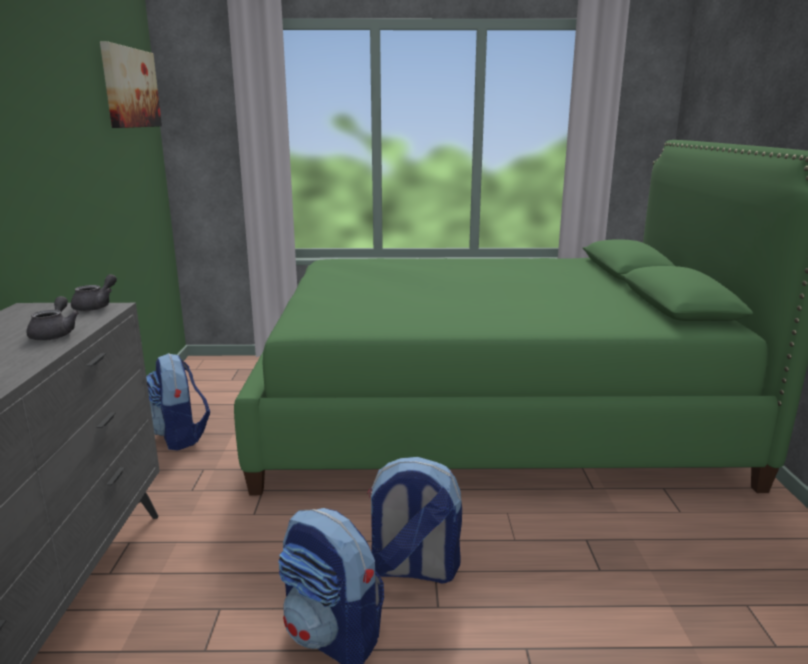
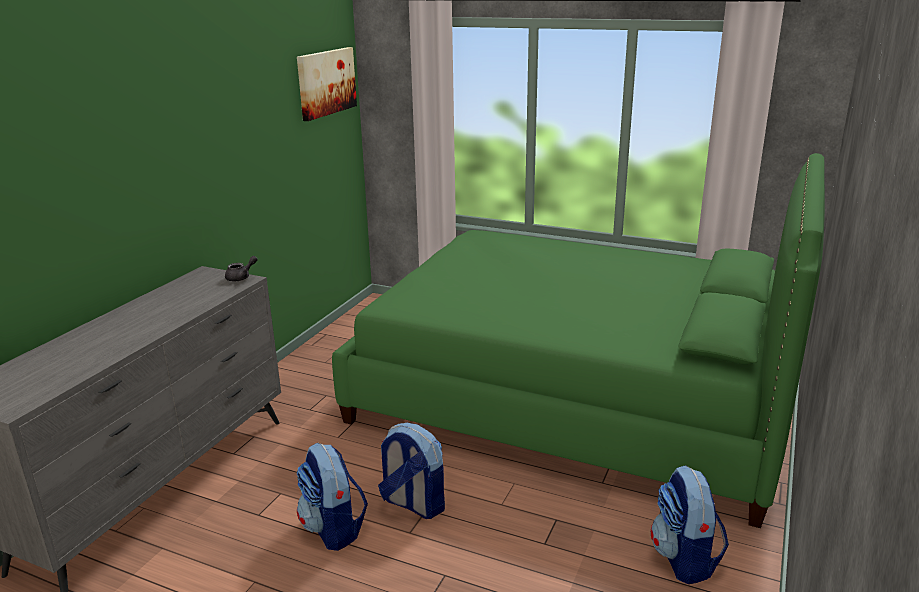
camera: 25 degrees right, 5 degrees up
(55, 334) = (202, 299): grey teapot -> none
(180, 436) = (326, 365): backpack -> backpack (684, 559)

